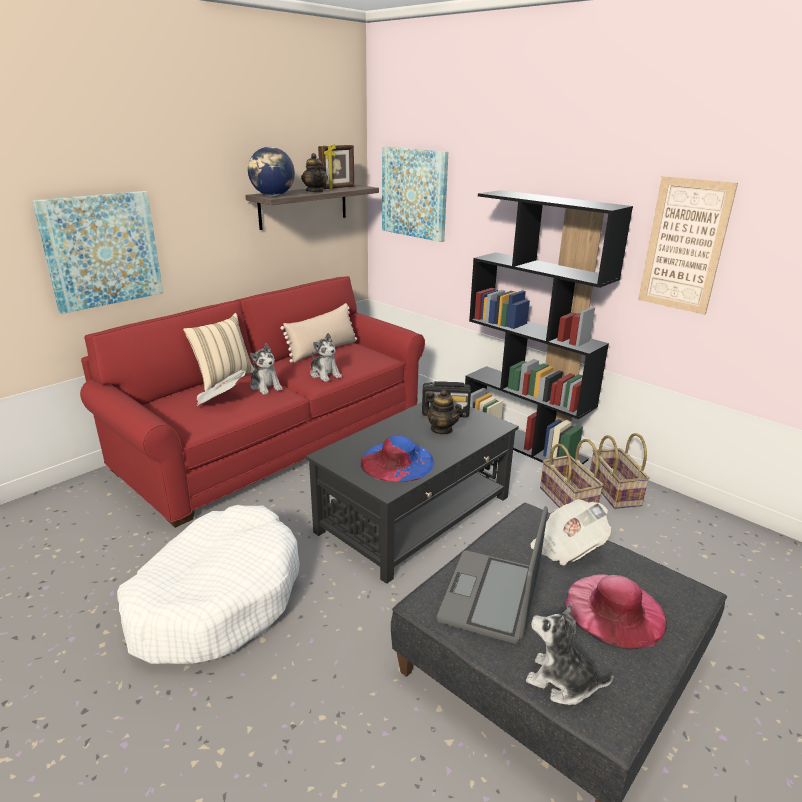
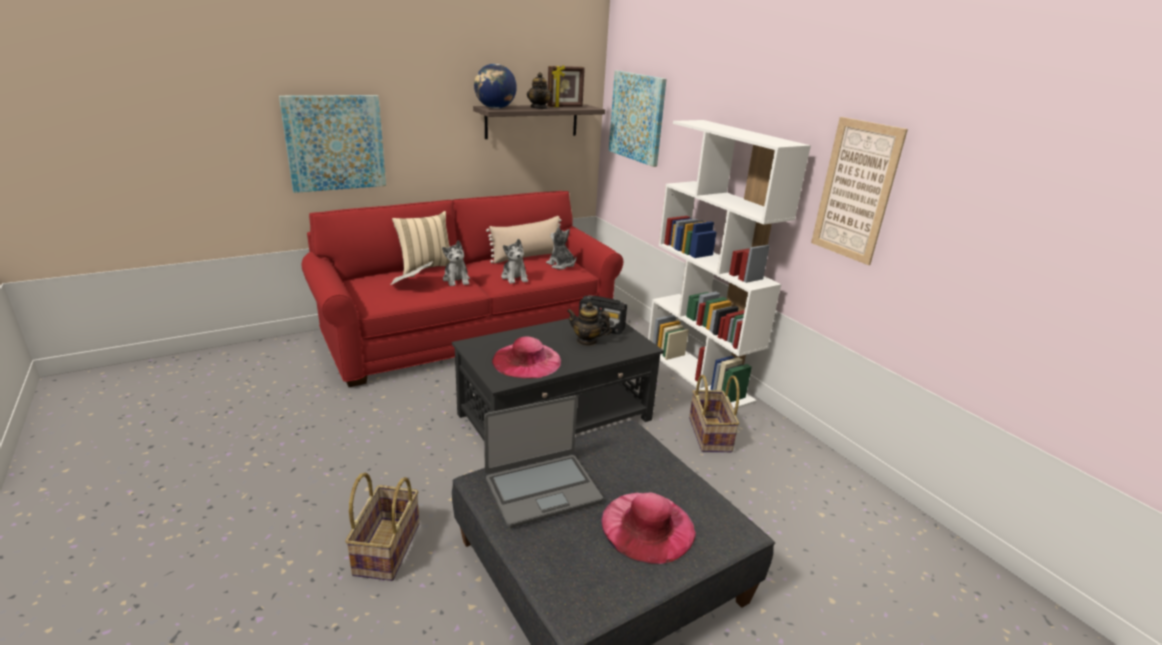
camera: 15 degrees right, 0 degrees up
(217, 598) = (350, 449): white dog bed -> none
(397, 461) = (526, 360): blue hat -> pink hat
(441, 429) = (587, 341): teapot -> teapot turned 135 degrees clockwise
(491, 597) = (542, 489): laptop -> laptop turned 150 degrees counterclockwise
(523, 443) = (699, 374): black bookcase -> white bookcase
(561, 682) = (554, 570): plush toy -> plush toy (561, 265)
(567, 546) = (643, 464): newspaper -> none
(613, 491) = (763, 436): basket -> basket (386, 548)

